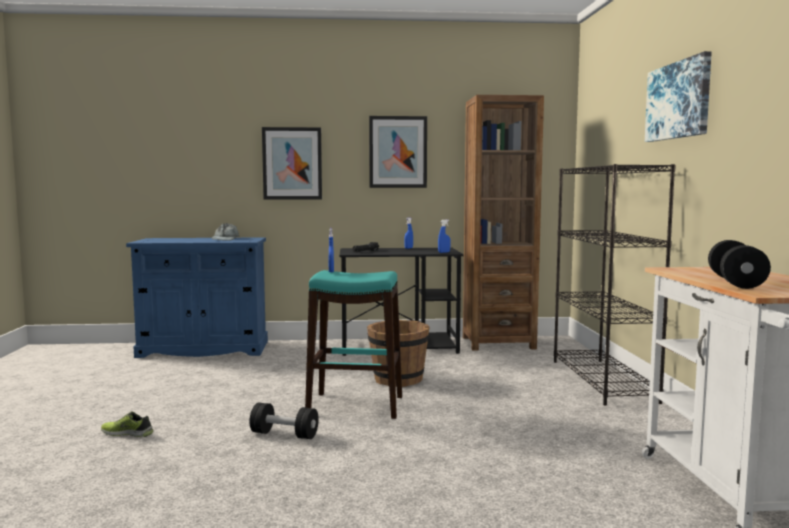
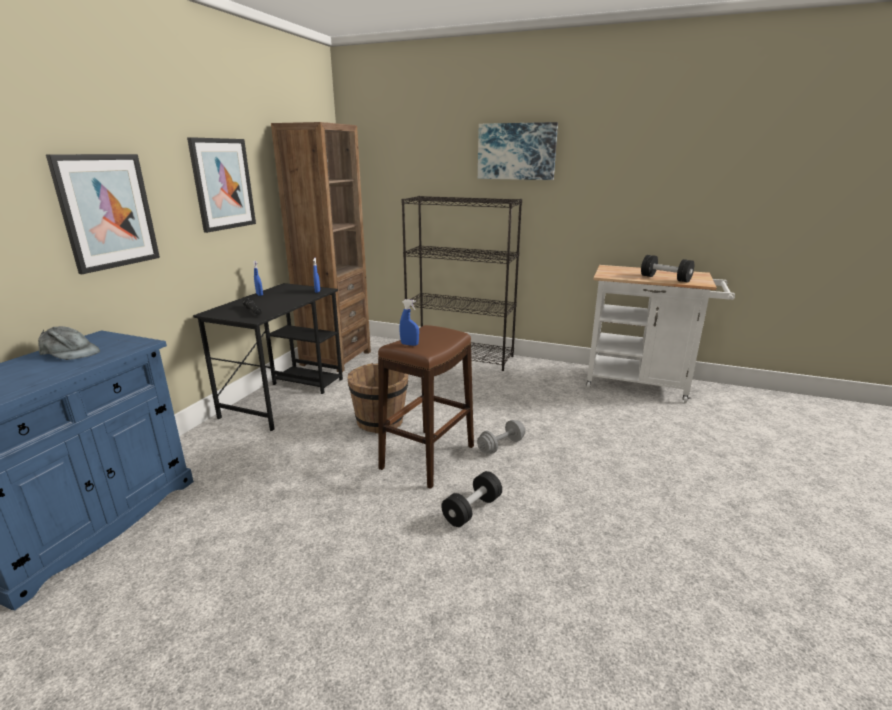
camera: 65 degrees left, 15 degrees up
(128, 433) = (389, 633): shoe -> none
(356, 405) = (428, 457): turquoise stool -> brown stool
(410, 429) = (501, 446): none -> grey dumbbell

